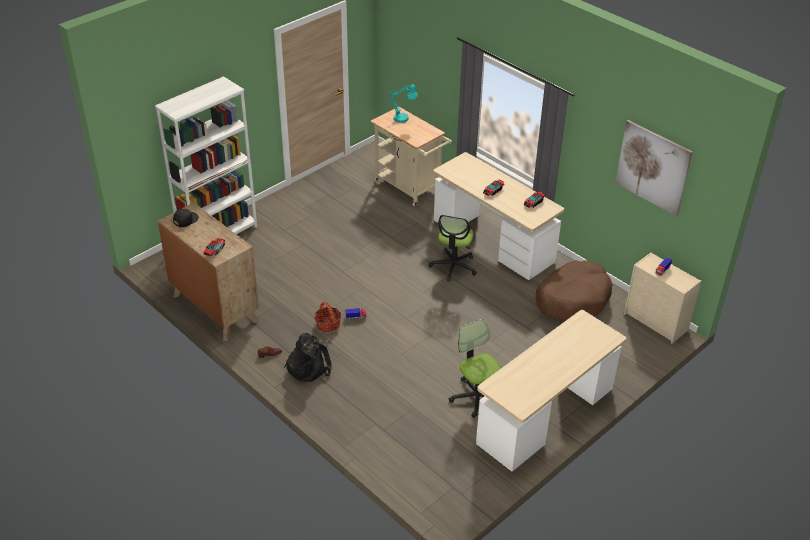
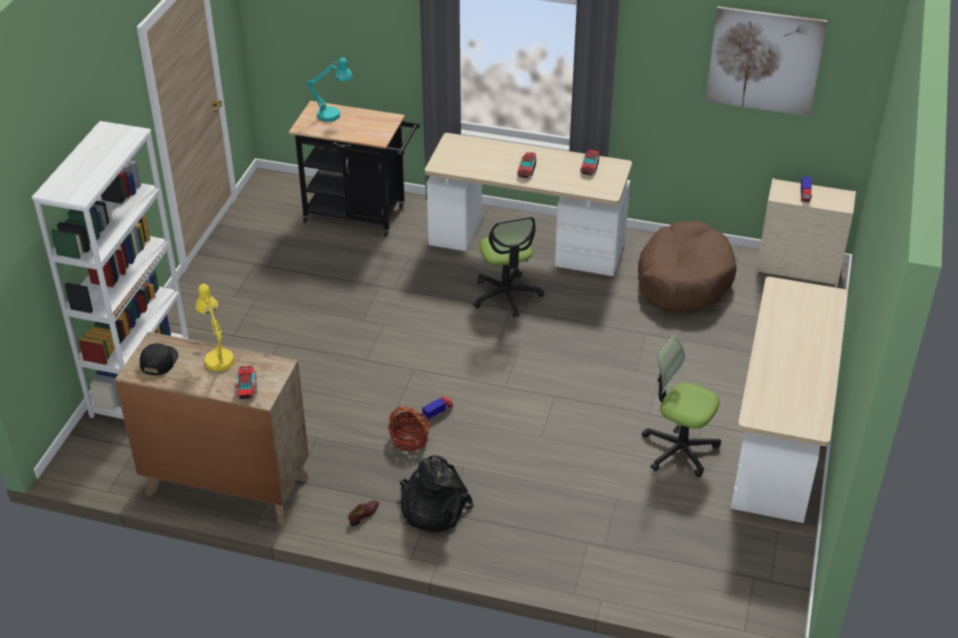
camera: 30 degrees left, 0 degrees up
(215, 229) = (217, 357): none -> yellow table lamp
(410, 188) = (361, 215): beige cart -> black cart

